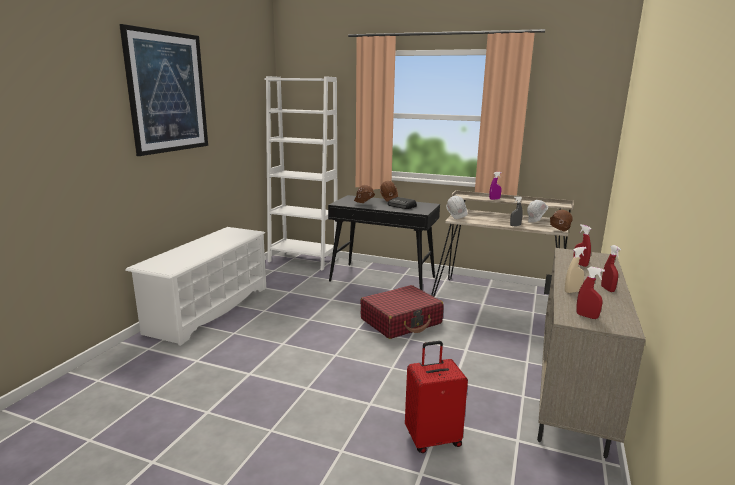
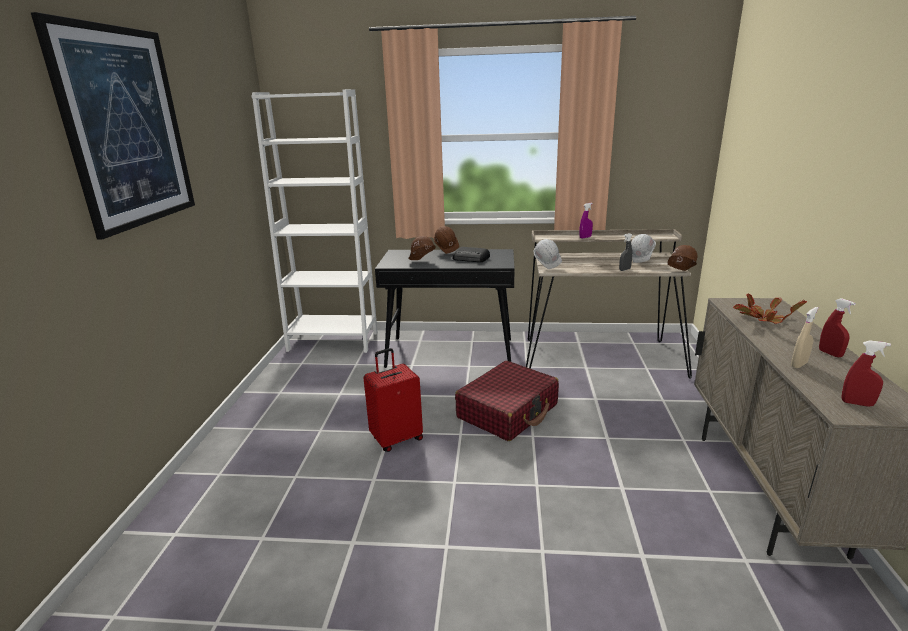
camera: 15 degrees left, 5 degrees up
(209, 309) = (239, 443): white shoe rack -> none
(432, 439) = (650, 587): red suitcase -> red suitcase (396, 438)
(580, 264) = (761, 319): red spray bottle -> potted plant

